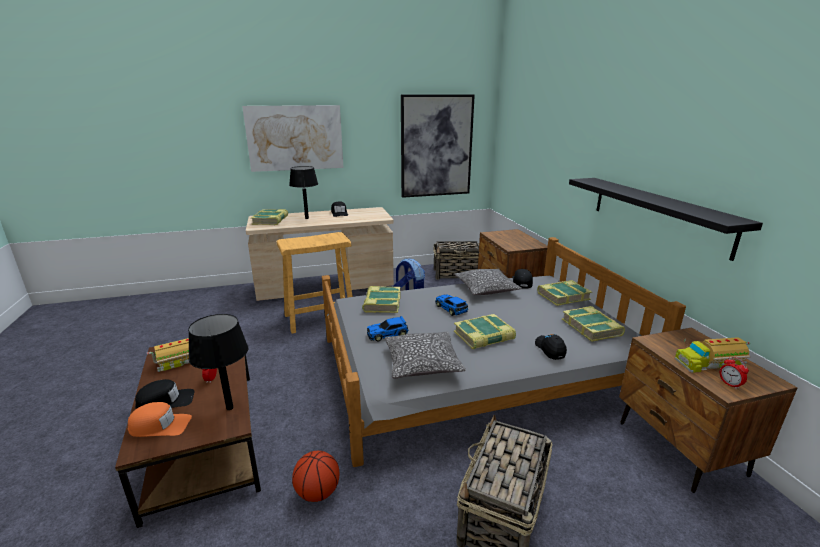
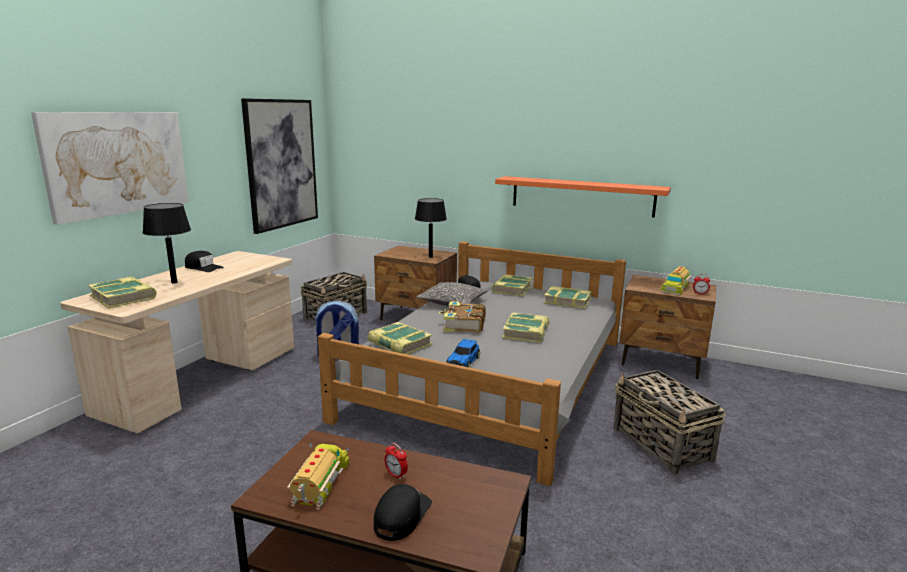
camera: 50 degrees left, 5 degrees down
(160, 426) = (451, 529): orange cap -> none
(230, 408) = (472, 476): black table lamp -> black table lamp (430, 257)
(317, 492) = (561, 517): basketball -> none
(319, 317) = (269, 411): beige stool -> none
(422, 363) = (532, 366): pillow -> none
(451, 309) = (463, 325): toy car -> book
(550, 349) = (576, 322): black cap -> none
(657, 213) = (581, 196): black shelf -> orange shelf

